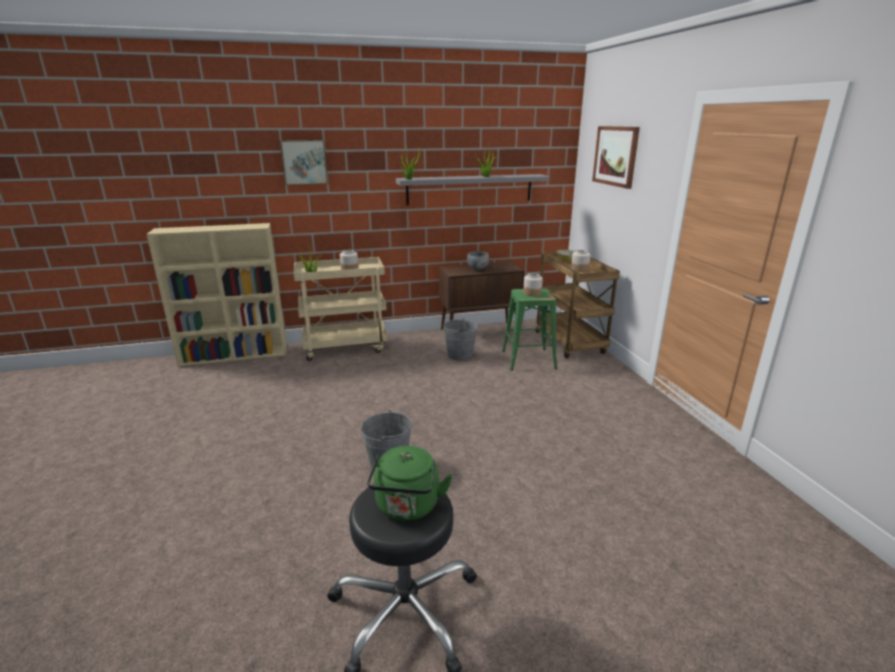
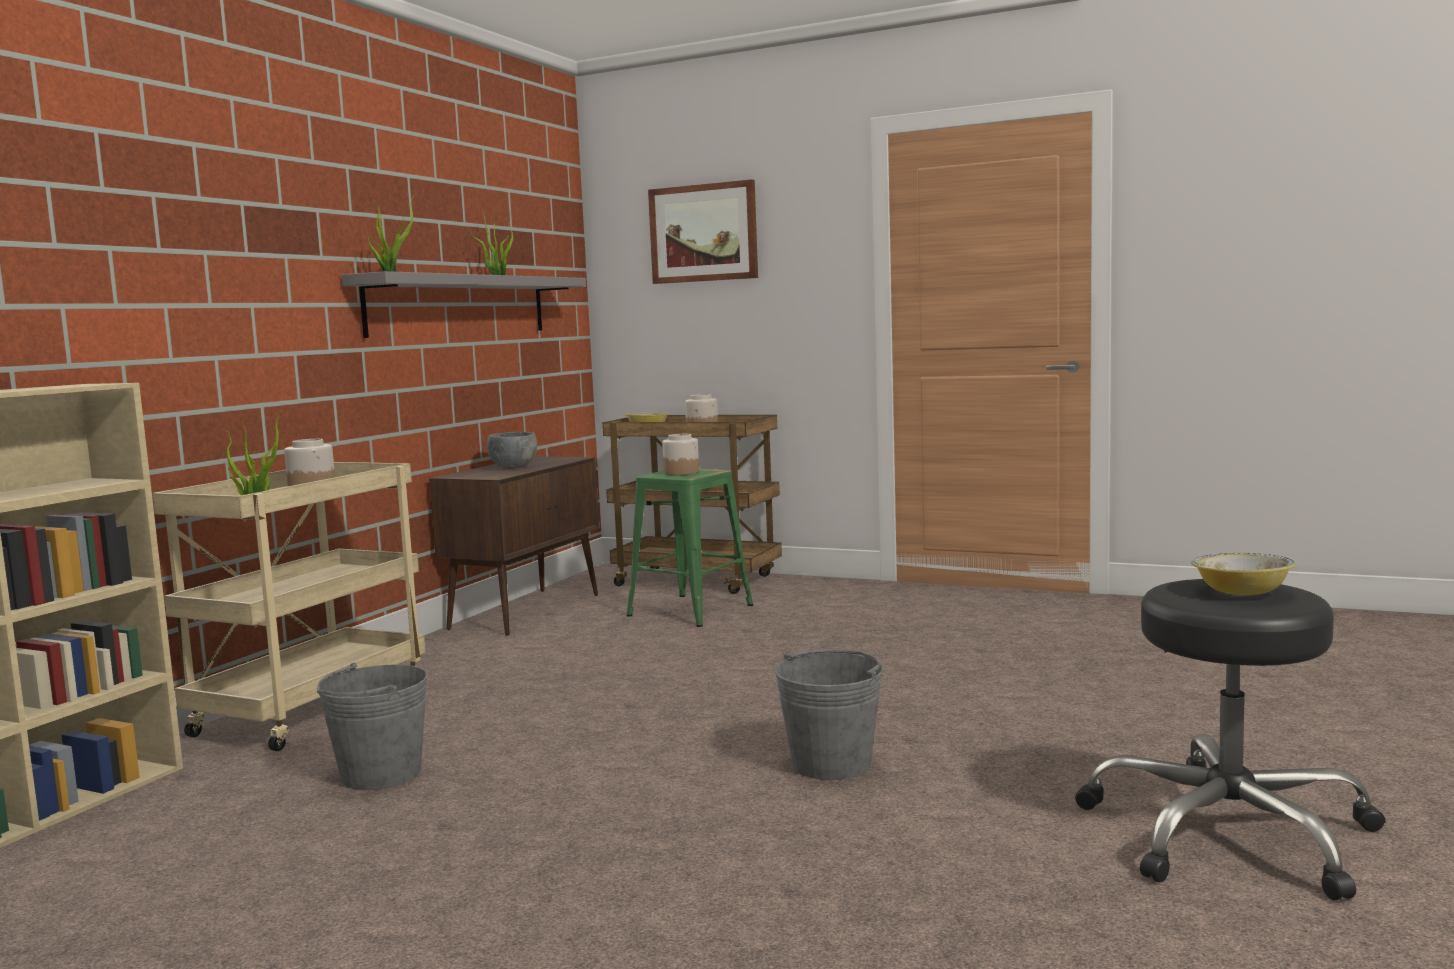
camera: 50 degrees left, 15 degrees down
(304, 162) = (159, 222): picture -> none
(407, 508) = (1241, 593): green kettle -> bowl
(460, 355) = (575, 640): grey bucket -> grey bucket (381, 774)

